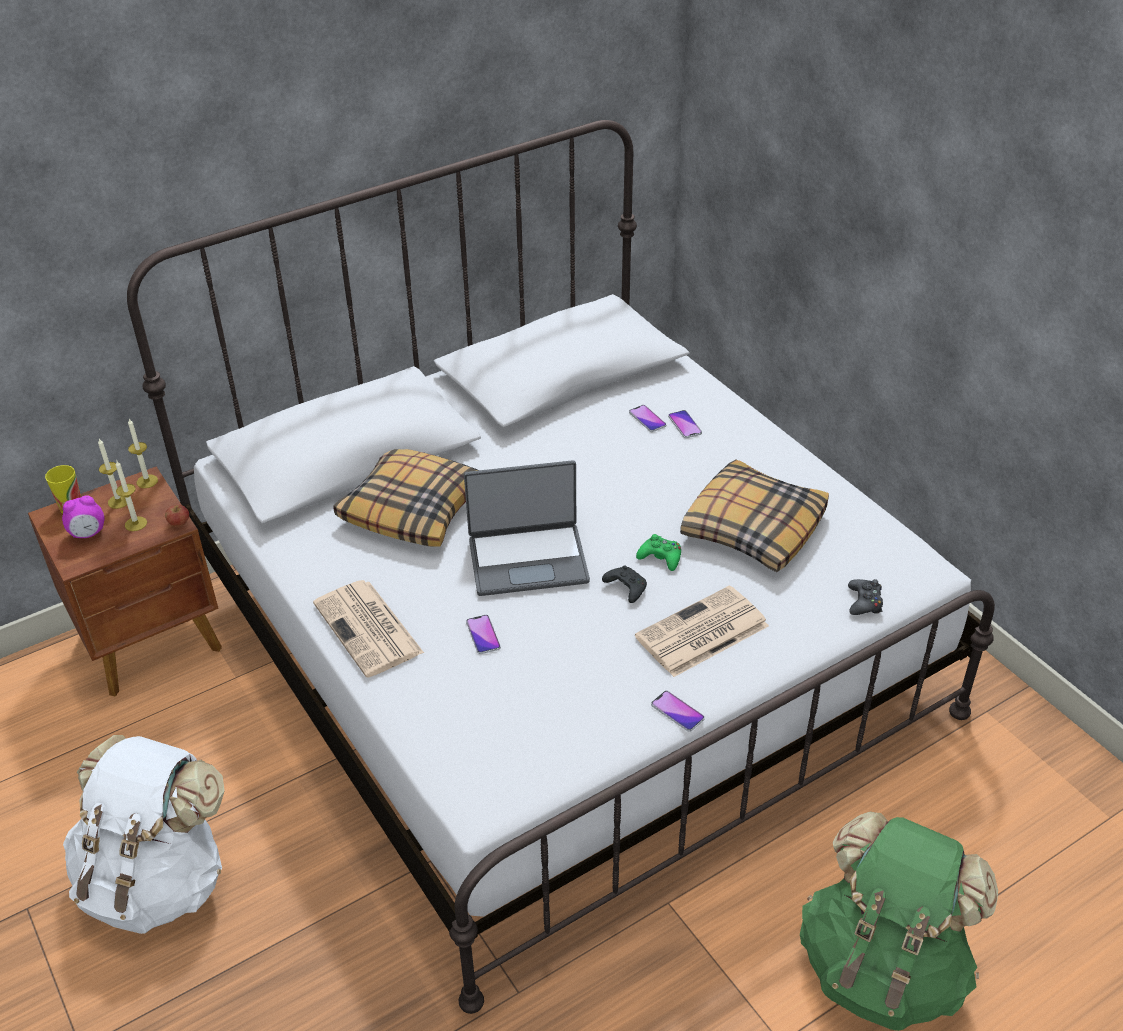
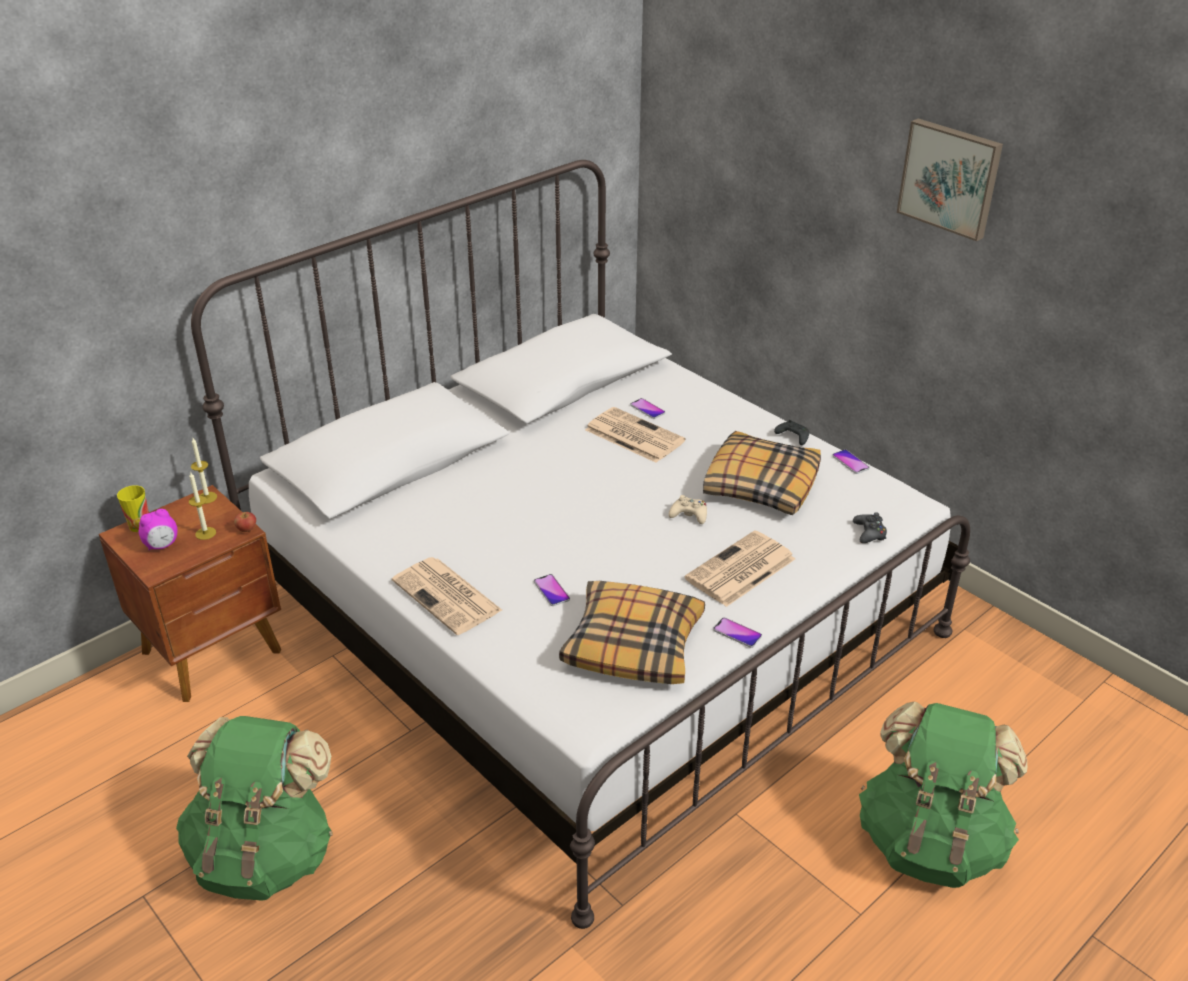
camera: 10 degrees left, 5 degrees down
(118, 501) = (184, 516): candle -> none
(158, 880) = (265, 855): white backpack -> green backpack
(414, 508) = (462, 496): pillow -> pillow (633, 644)
(528, 559) = (574, 527): laptop -> none
(622, 451) = (633, 435): none -> newspaper
(625, 588) = (665, 542): black game controller -> black game controller (792, 437)
(660, 557) = (689, 515): green game controller -> beige game controller
(684, 425) = (680, 411): phone -> phone (850, 462)
(1011, 188) = (950, 178): none -> picture

